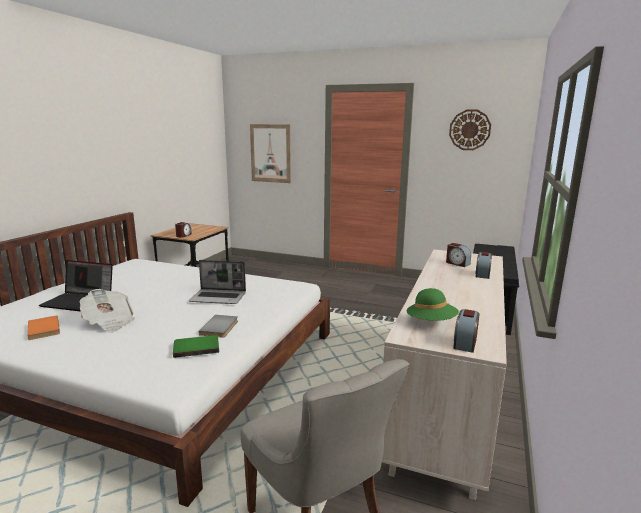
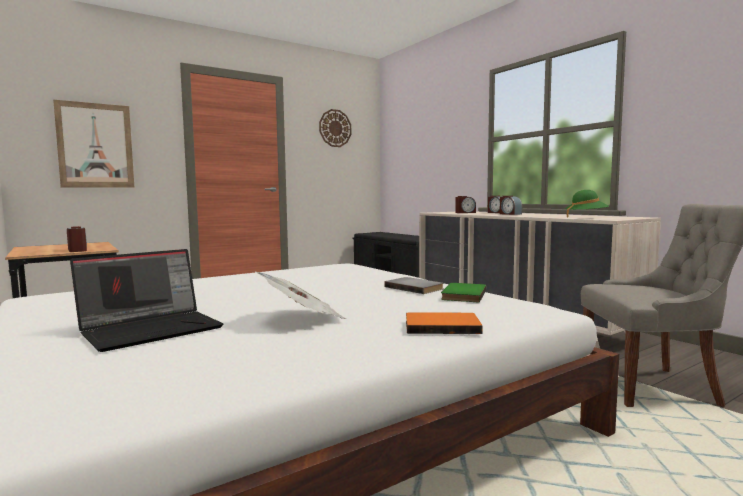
camera: 55 degrees left, 10 degrees down
(45, 329) = (243, 351): orange book -> orange book (441, 326)
(219, 297) = (320, 281): laptop -> none
(465, 343) = (626, 217): alarm clock -> alarm clock (510, 214)

